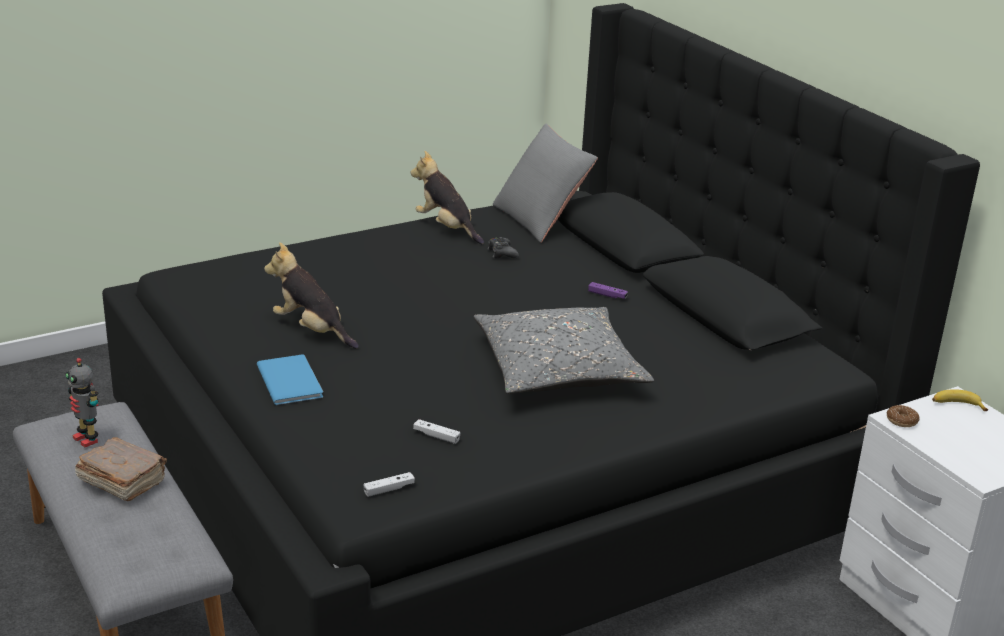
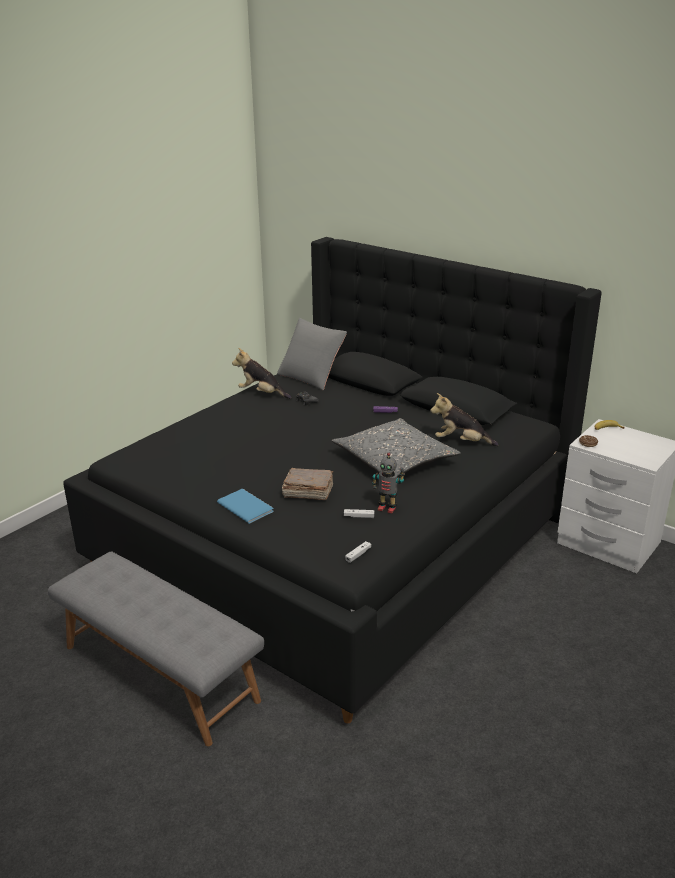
camera: 20 degrees left, 0 degrees up
(87, 439) = (109, 580): toy robot -> toy robot (387, 508)
(122, 481) = (153, 600): brown book -> brown book (307, 492)
(312, 330) = (232, 473): plush toy -> plush toy (461, 442)

